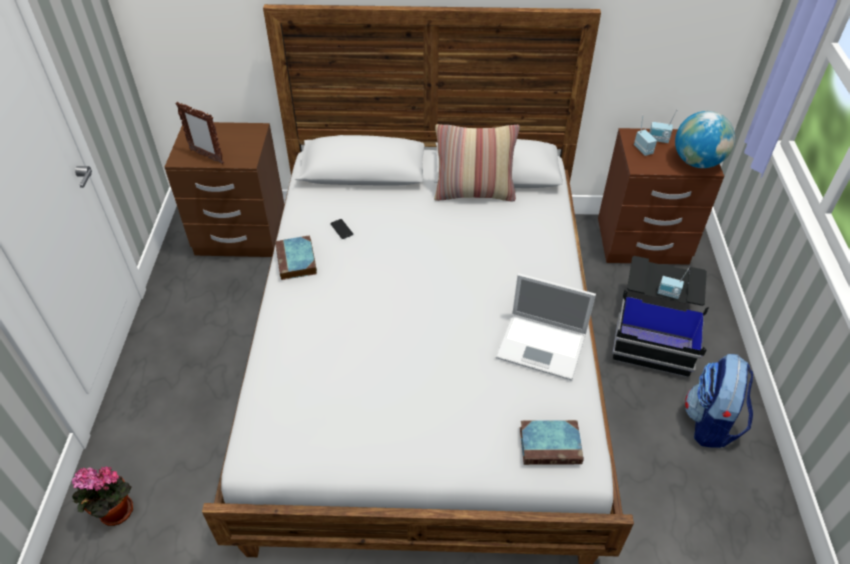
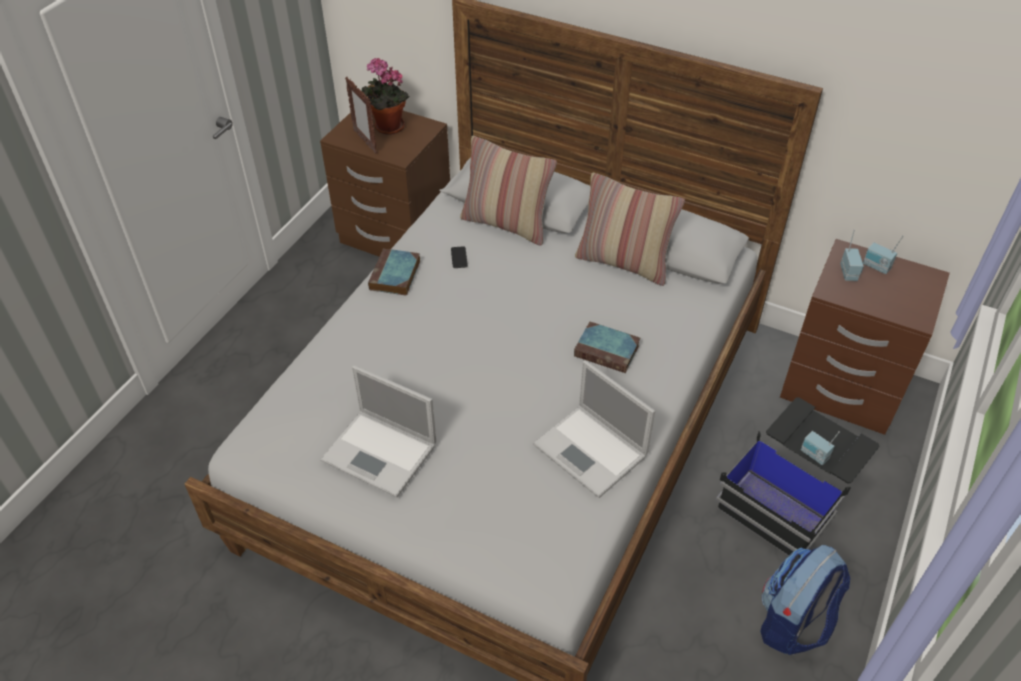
camera: 25 degrees right, 0 degrees up
(114, 513) = (141, 464): potted plant -> potted plant (387, 128)
(364, 191) = (506, 224): none -> pillow
(379, 412) = (381, 453): none -> laptop
(551, 445) = (533, 553): book -> book (608, 351)
(697, 162) = (908, 307): globe -> none

